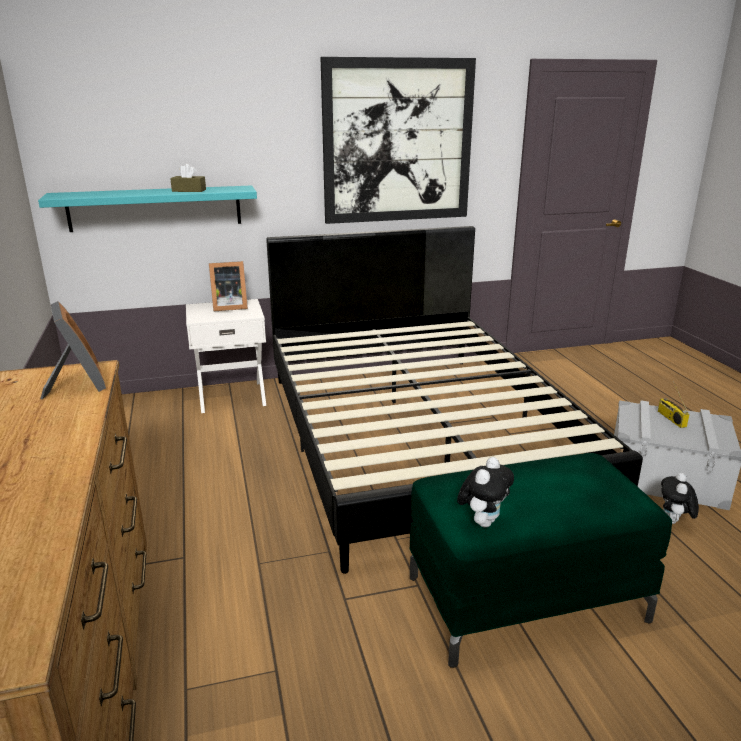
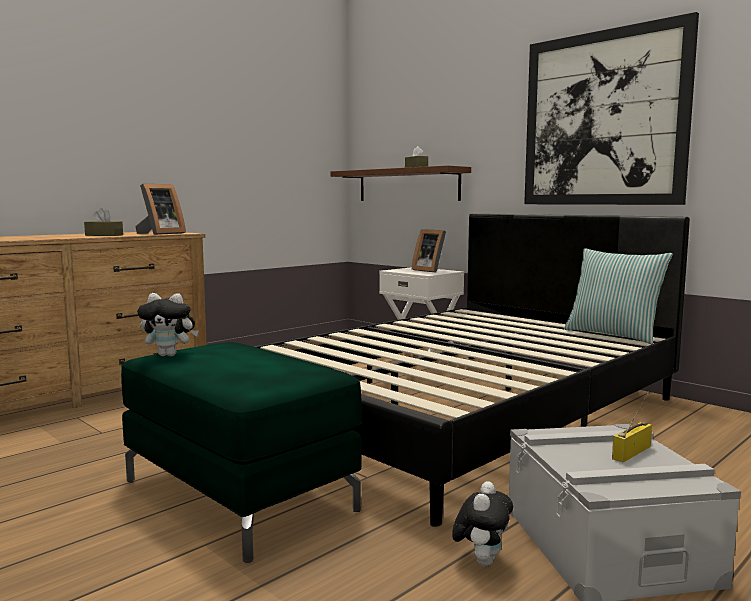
camera: 60 degrees right, 15 degrees down
(50, 426) = (104, 235): none -> brown tissue box
(155, 208) = (407, 185): turquoise shelf -> brown shelf
(444, 329) = (613, 335): none -> pillow
(674, 522) = (482, 560): plush toy -> plush toy turned 120 degrees clockwise

